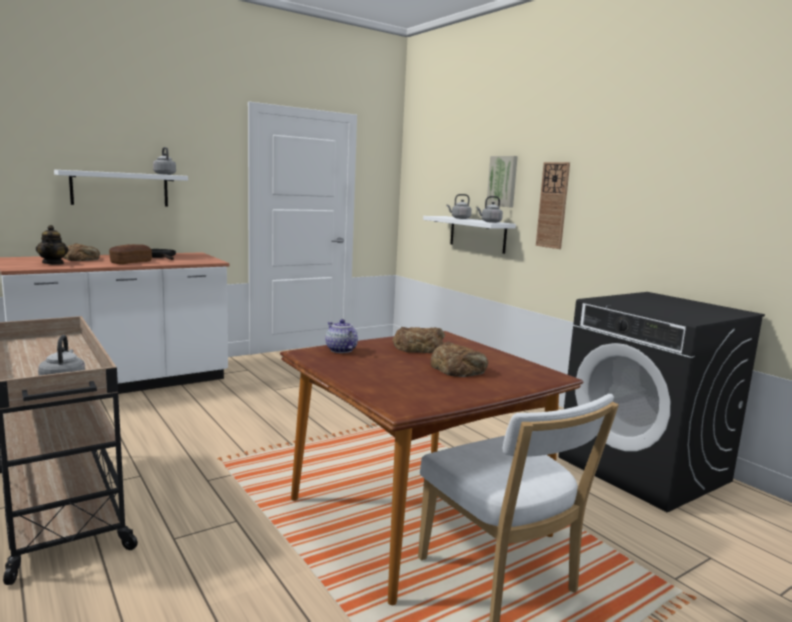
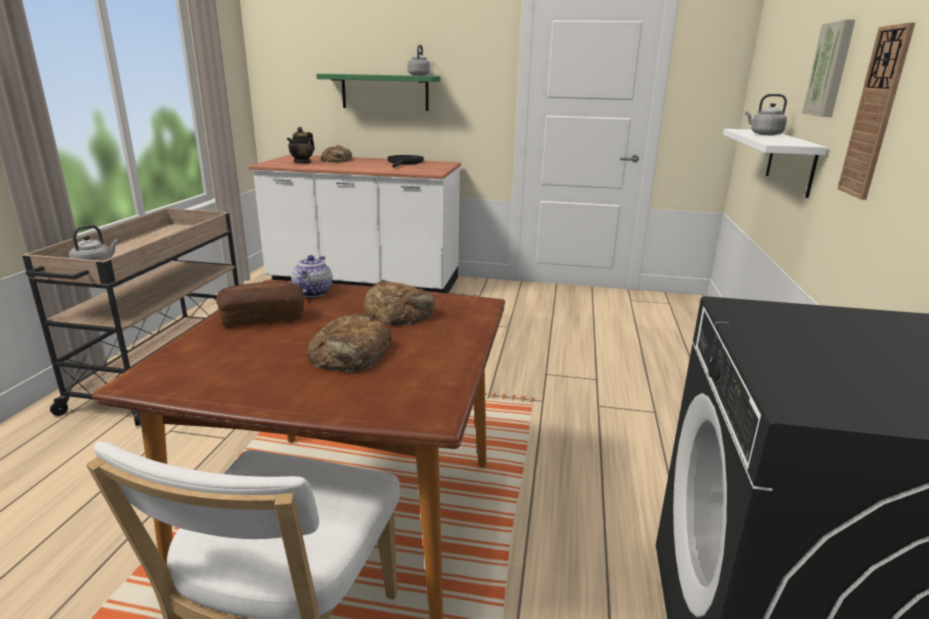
camera: 45 degrees right, 10 degrees up
(120, 189) = (385, 92): white shelf -> green shelf
(131, 262) = (359, 167): bread -> bread (263, 319)
(490, 222) = (784, 142): grey kettle -> none

